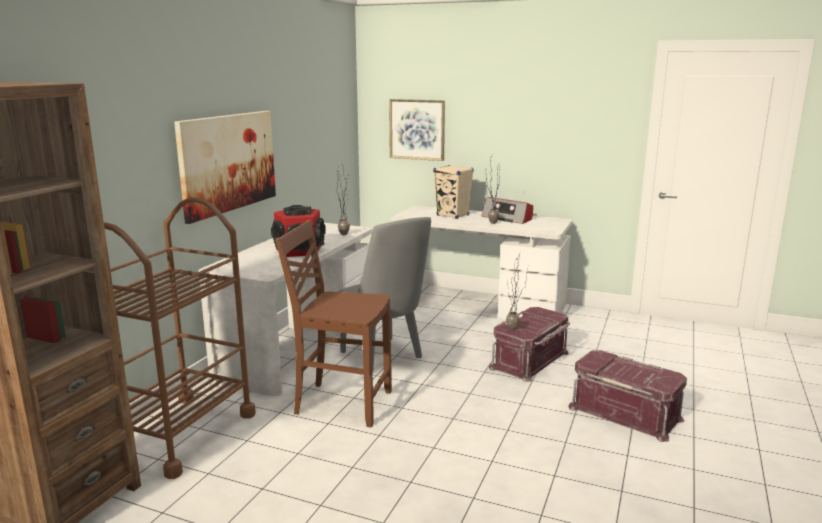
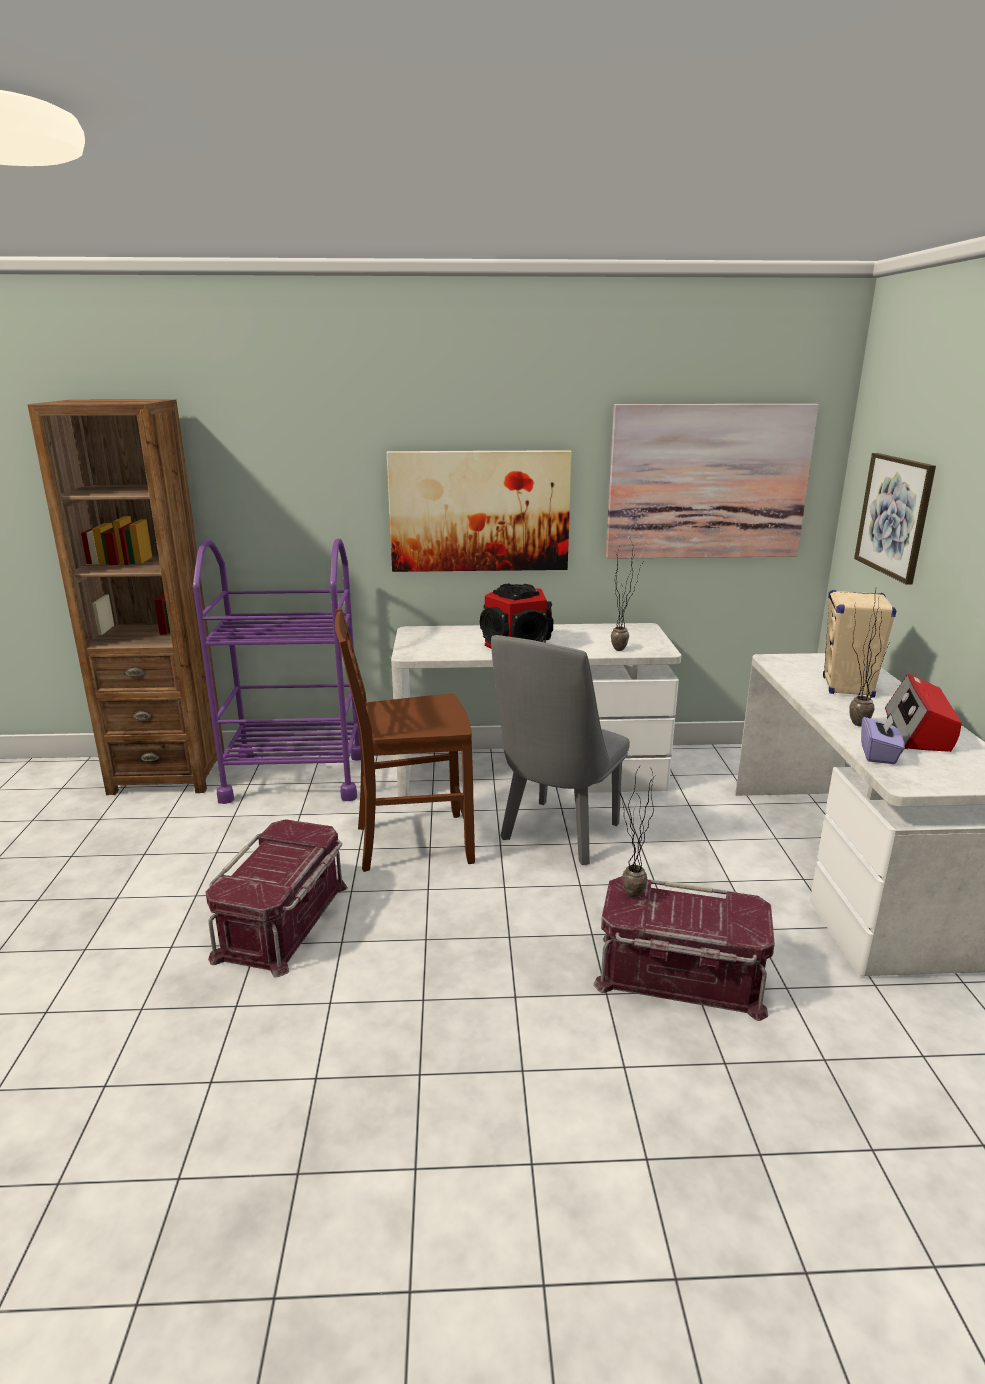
camera: 65 degrees right, 5 degrees up
(180, 434) = (295, 778): brown cart -> purple cart
(318, 125) = (707, 482): none -> picture
(341, 403) = (411, 843): brown chair -> brown chair turned 90 degrees counterclockwise
(524, 227) = (878, 754): none -> purple tissue box
(625, 413) = (572, 1146): red storage box -> red storage box (284, 921)

